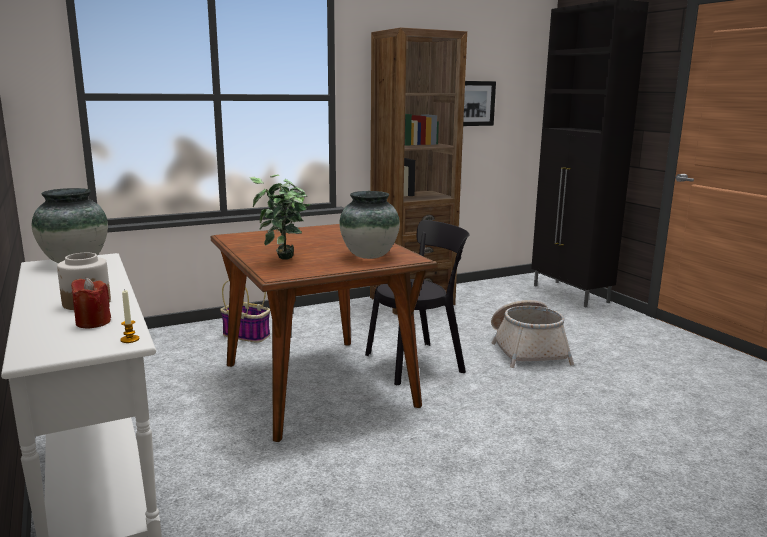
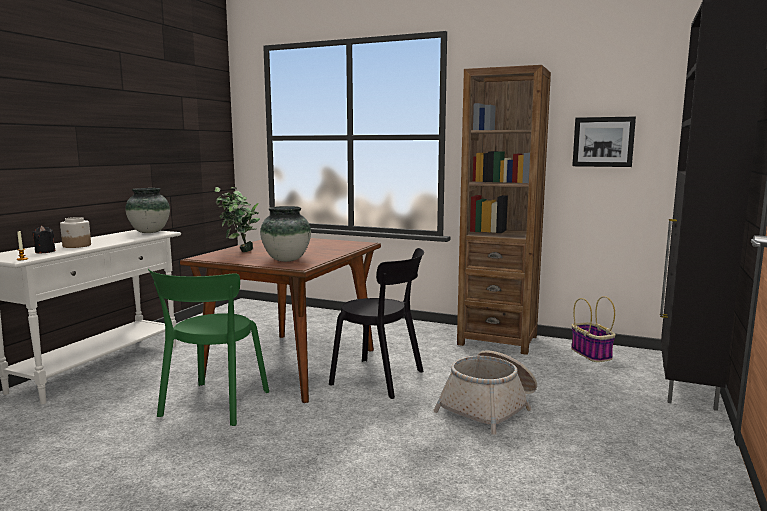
camera: 50 degrees right, 5 degrees down
(93, 322) = (45, 252): red candle -> black candle
(247, 335) = (332, 325): basket -> basket (591, 354)
(358, 451) = (213, 406): none -> green chair

